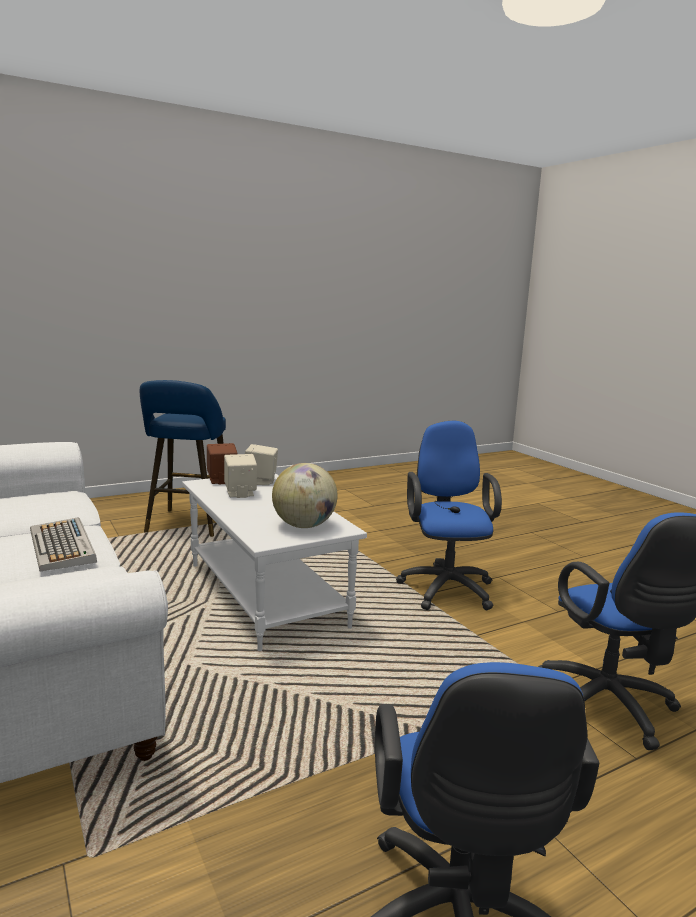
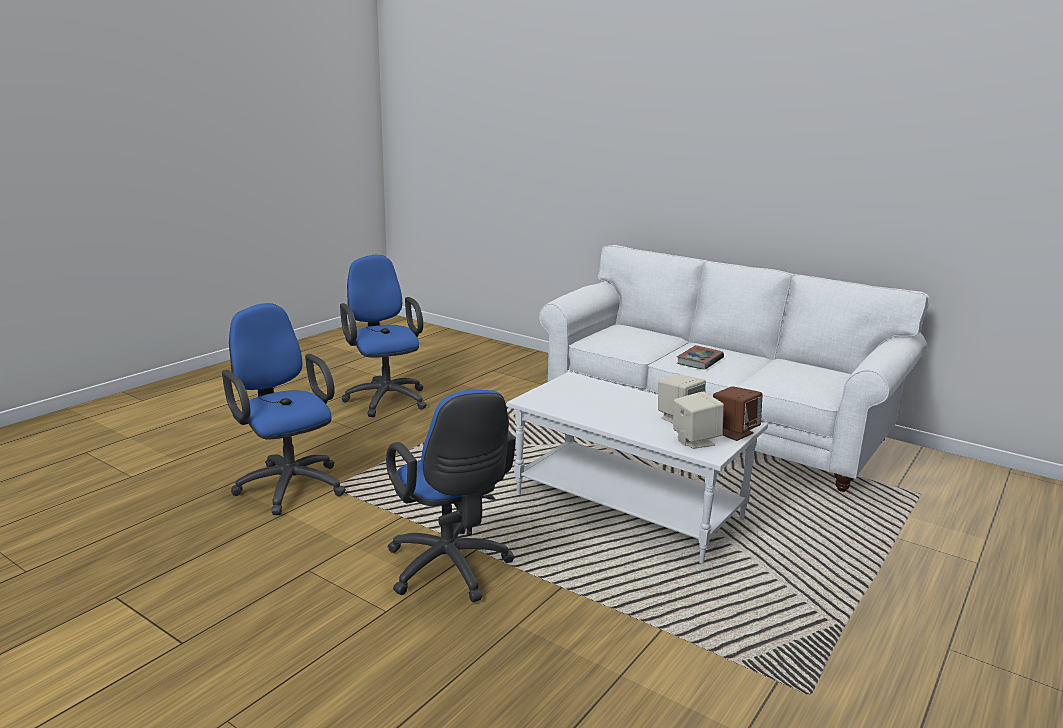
camera: 155 degrees right, 5 degrees up
(63, 546) = (700, 361): keyboard -> book
(188, 525) = (880, 585): blue stool -> none
(304, 526) = (564, 396): globe -> none

